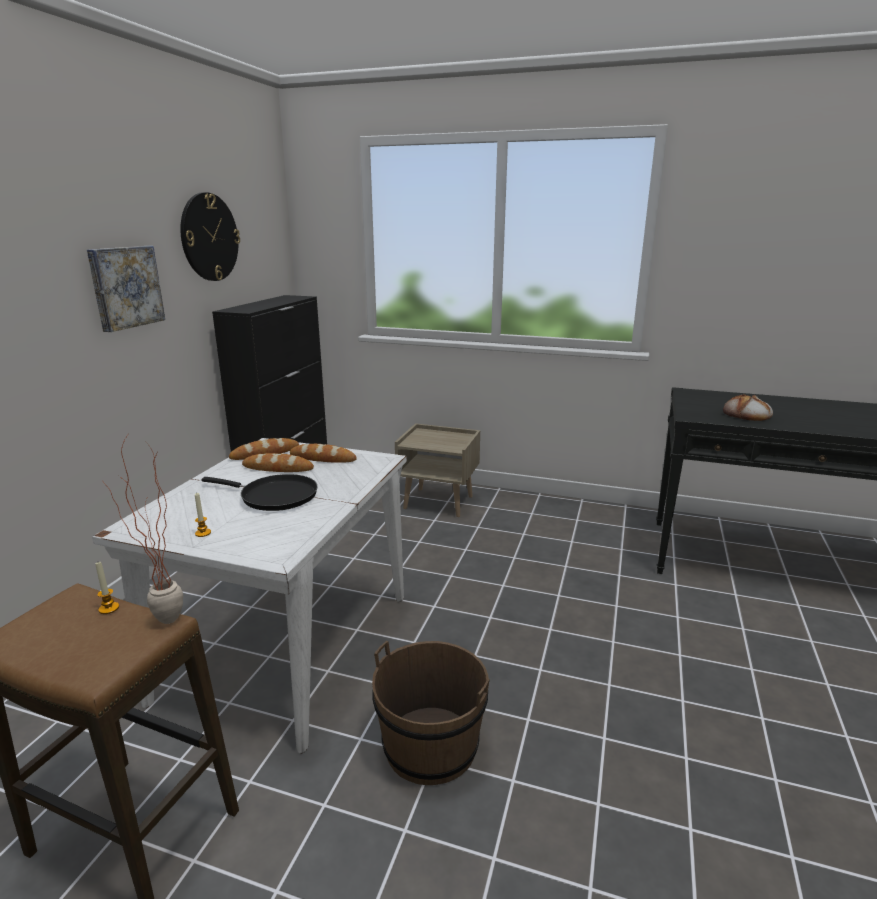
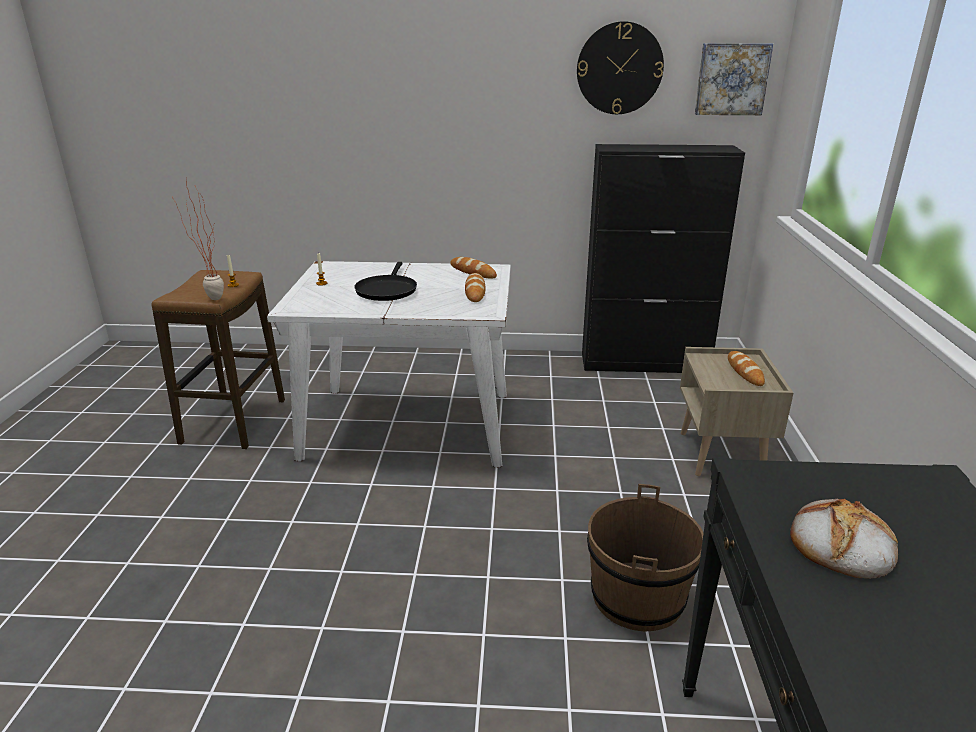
camera: 75 degrees right, 5 degrees up
(125, 287) = (497, 106): picture -> picture (731, 79)
(278, 468) = (443, 281): bread -> bread (744, 371)
(430, 746) = (305, 517): brown bucket -> brown bucket (637, 597)

